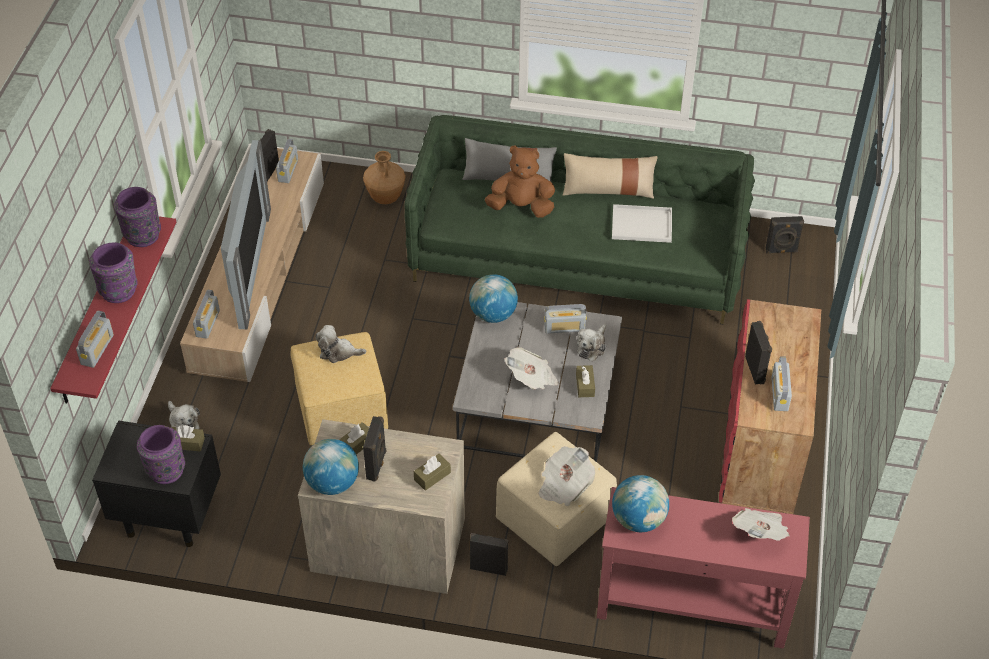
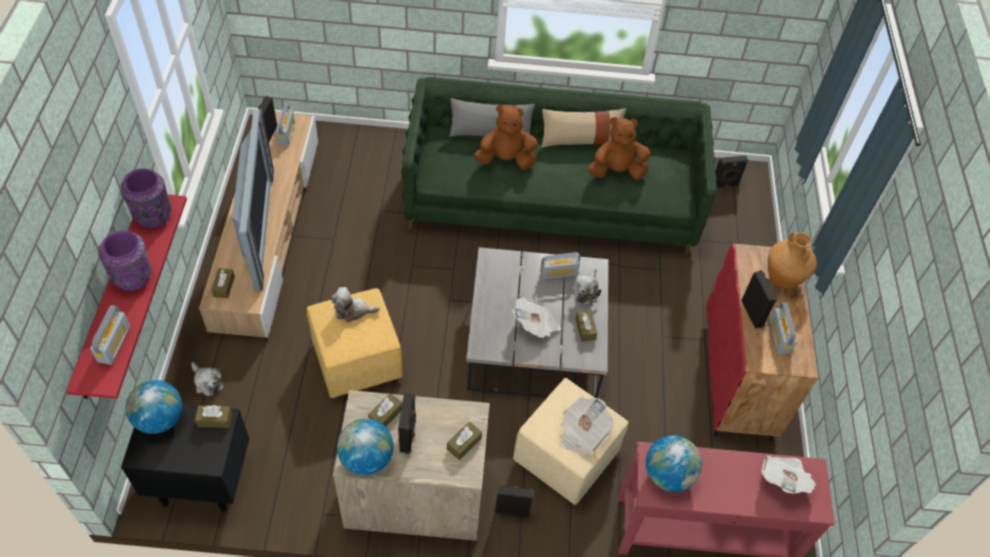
camera: 10 degrees left, 5 degrees up
(165, 470) = (195, 451): purple vase -> none
(207, 323) = (224, 286): radio -> brown tissue box
(385, 198) = (375, 152): brown vase -> brown vase (783, 279)
(493, 314) = (492, 263): globe -> globe (160, 419)
(643, 224) = (616, 171): white tray -> brown plush toy

